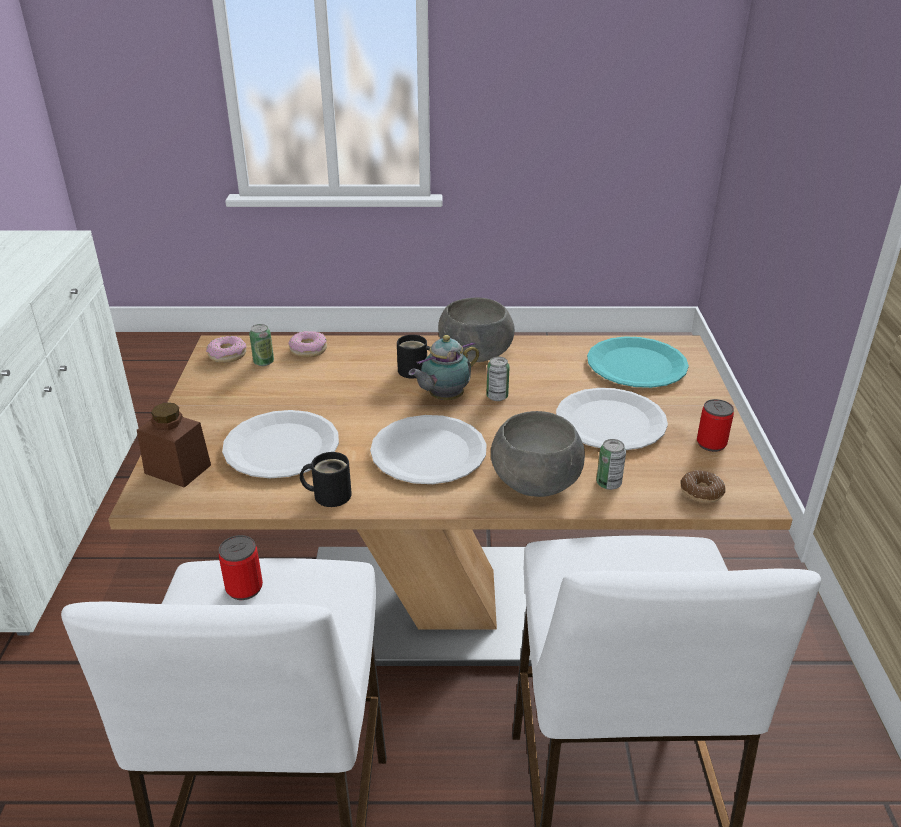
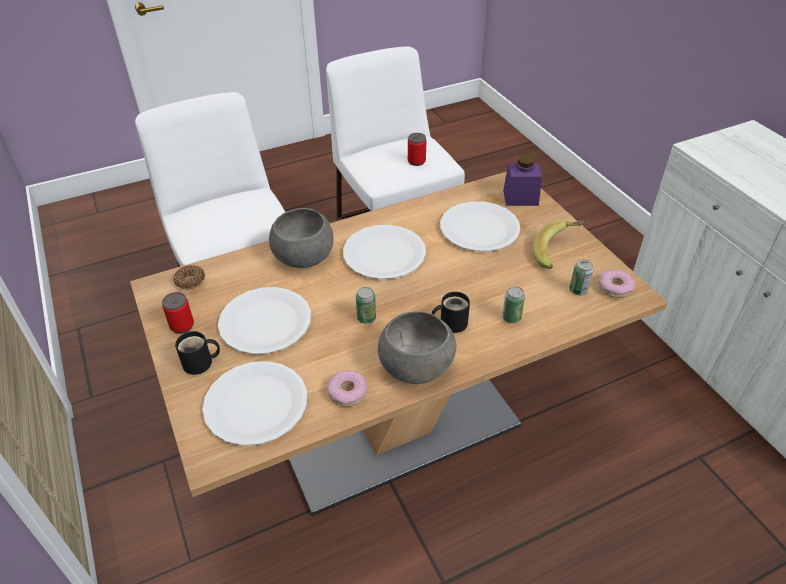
camera: 155 degrees right, 10 degrees up
(178, 469) = (520, 198): brown jar -> purple jar
(232, 395) = (558, 253): none -> banana
(308, 350) = (560, 316): donut -> donut (347, 392)
(329, 494) = (420, 210): black mug -> black mug (200, 363)
(443, 398) = (407, 302): teapot -> none
(608, 483) = (254, 268): can -> can (511, 318)
(636, 365) = (256, 404): turquoise plate -> white plate

